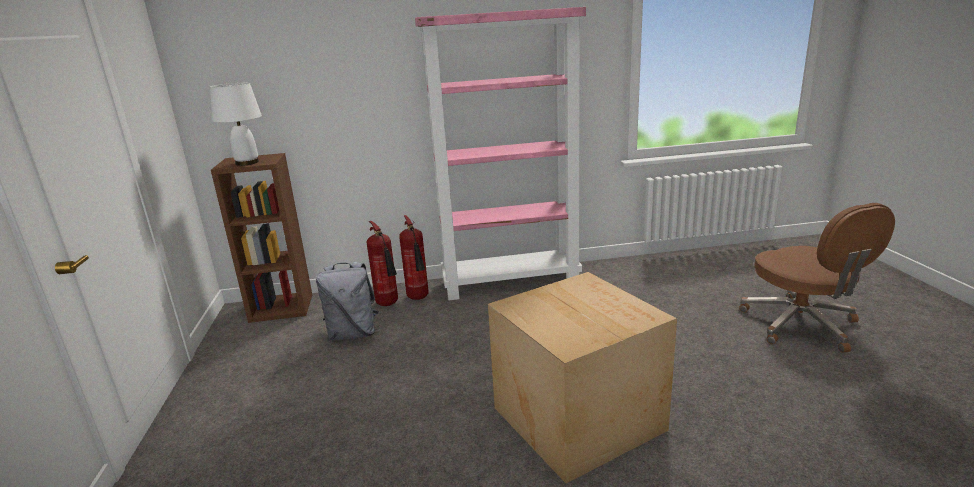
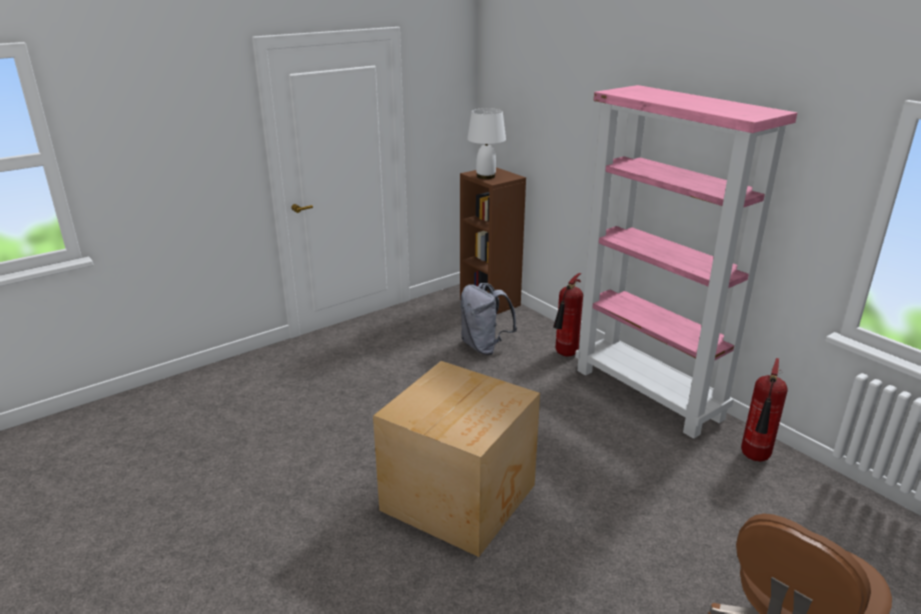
camera: 60 degrees right, 5 degrees up
(389, 304) = (540, 344): fire extinguisher -> fire extinguisher (755, 458)

